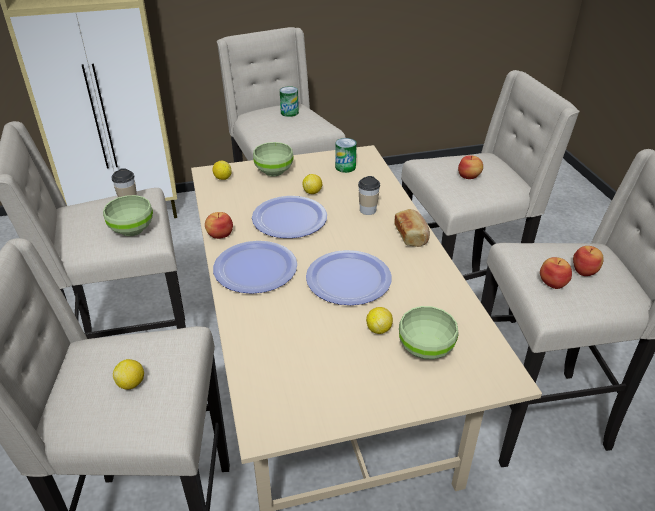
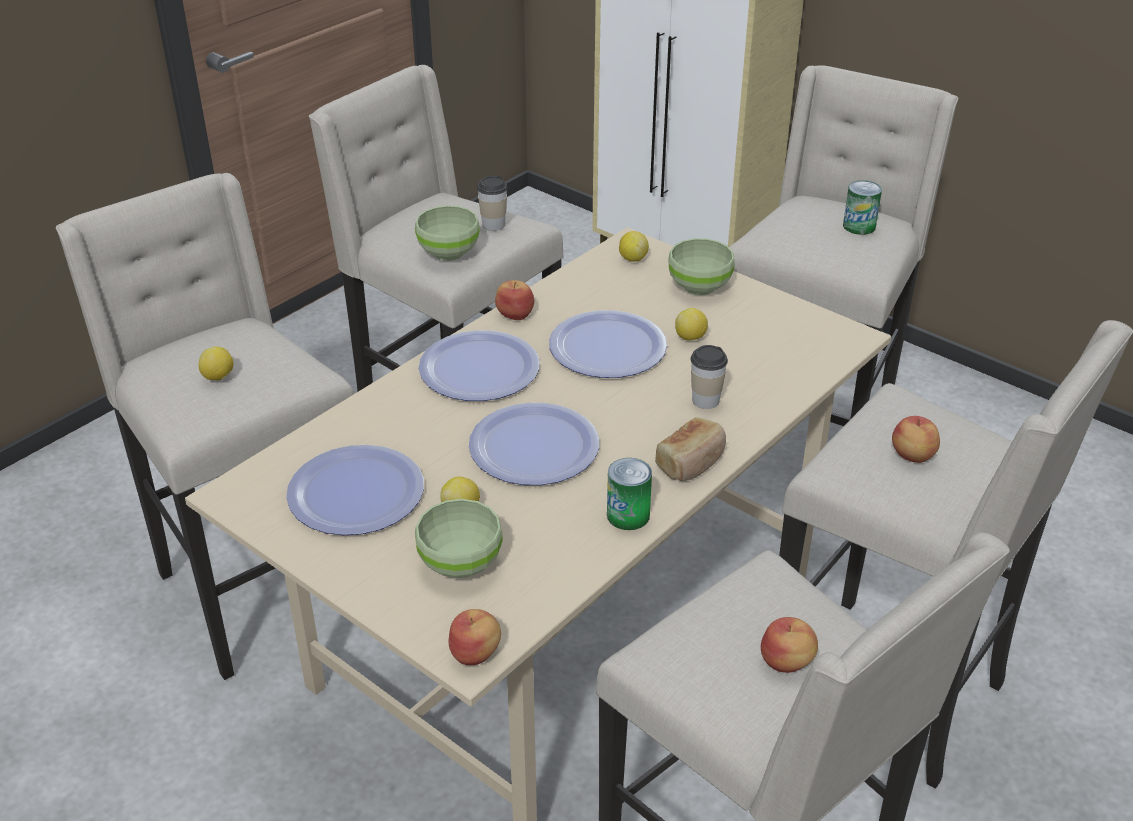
camera: 55 degrees right, 0 degrees up
(321, 366) = (356, 492): none -> plate
(345, 167) = (790, 337): can -> can (628, 515)
(553, 282) = (715, 634): apple -> apple (475, 653)

